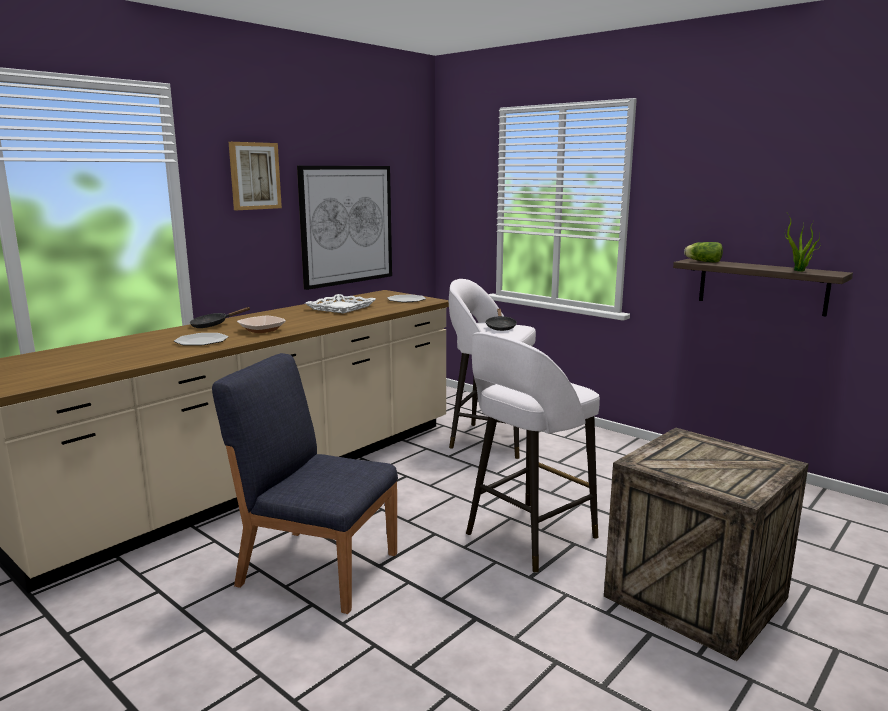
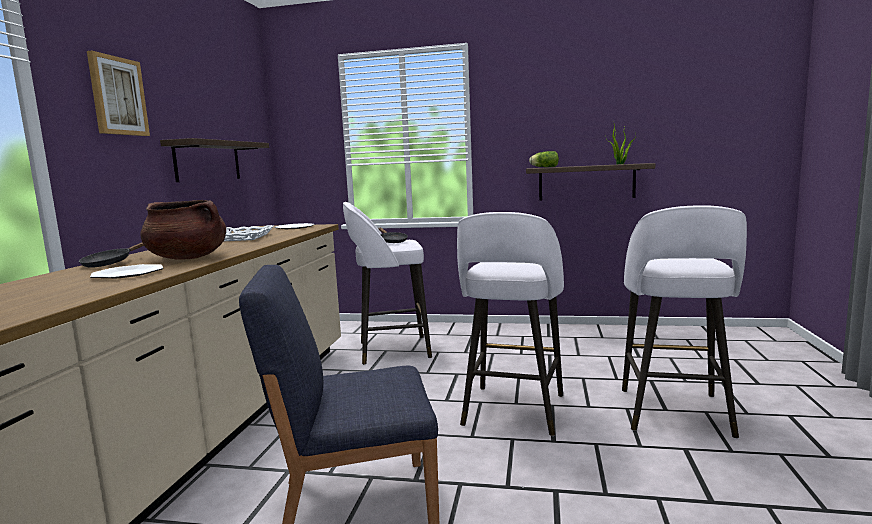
camera: 30 degrees left, 5 degrees down
(262, 330) = (188, 258): bowl -> brown cooking pot
(346, 225) = (208, 161): picture -> shelf
(693, 597) = (675, 414): crate -> white stool

